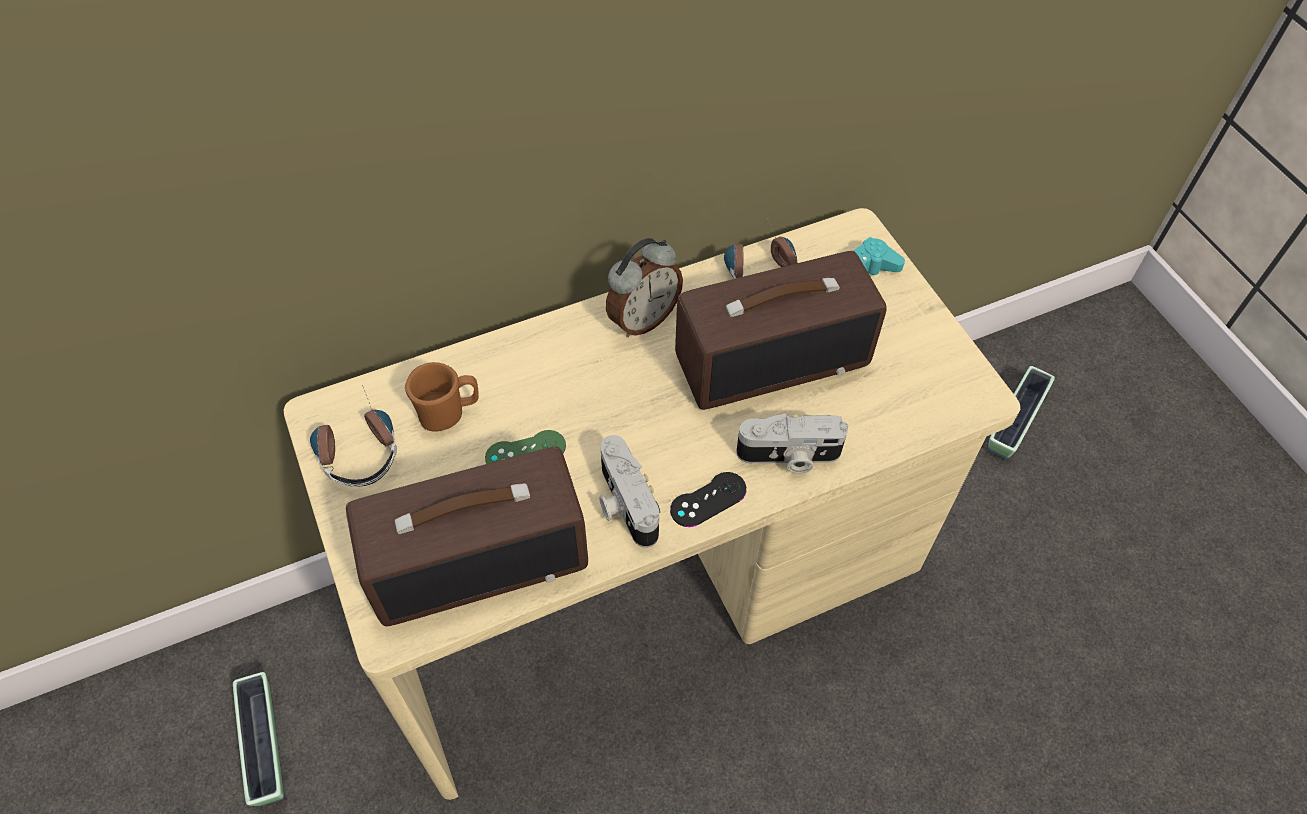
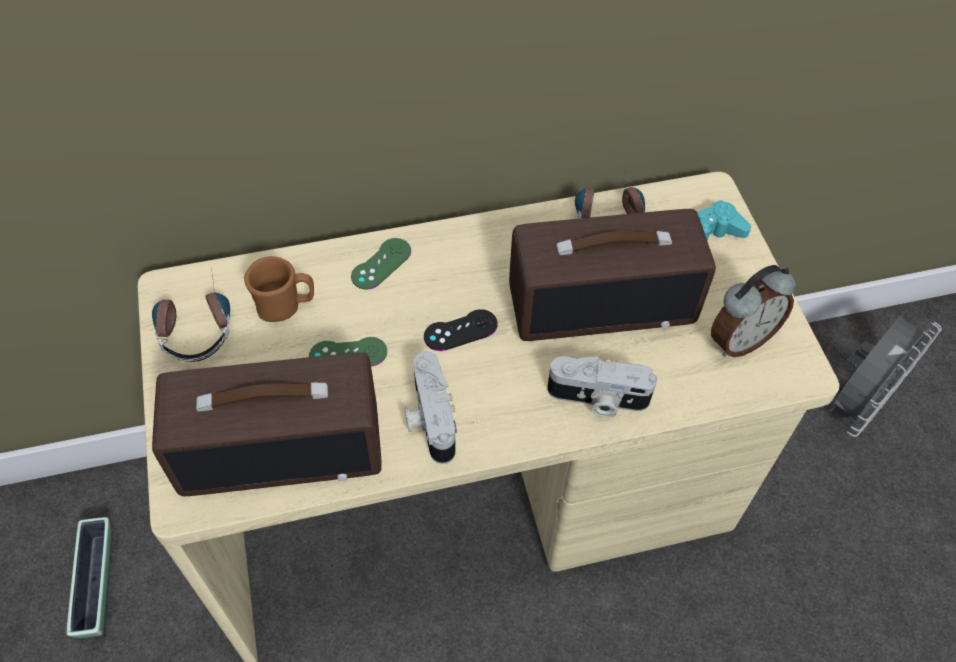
camera: 10 degrees right, 0 degrees up
(538, 353) = (381, 264): none -> green game controller
(642, 319) = (486, 246): alarm clock -> alarm clock (739, 339)
(708, 499) = (510, 428): black game controller -> black game controller (460, 330)
(1015, 422) = (855, 403): planter -> grey fan

